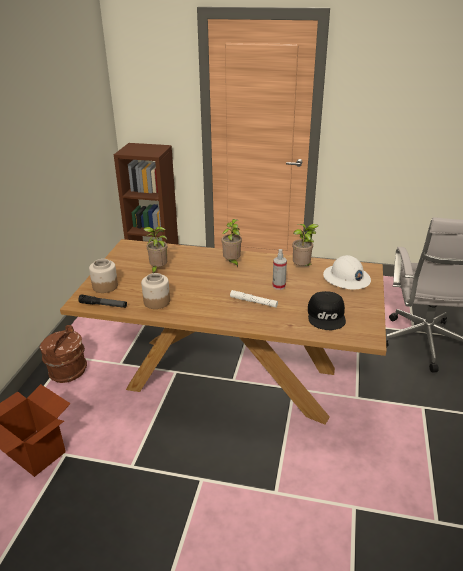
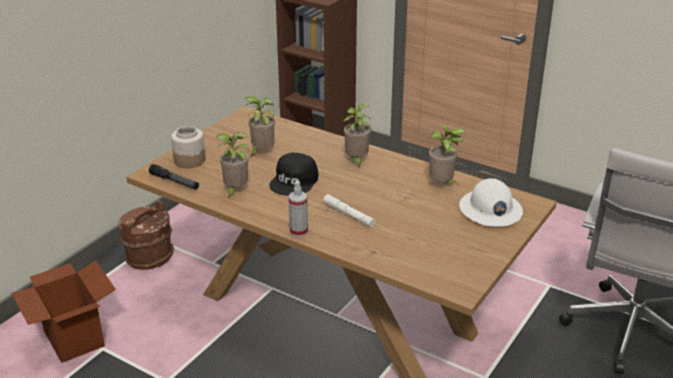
camera: 20 degrees right, 0 degrees up
(156, 302) = (235, 190): jar -> potted plant
(278, 286) = (394, 202): spray bottle -> spray bottle (298, 231)
(327, 316) = (427, 251): black cap -> black cap (295, 181)

